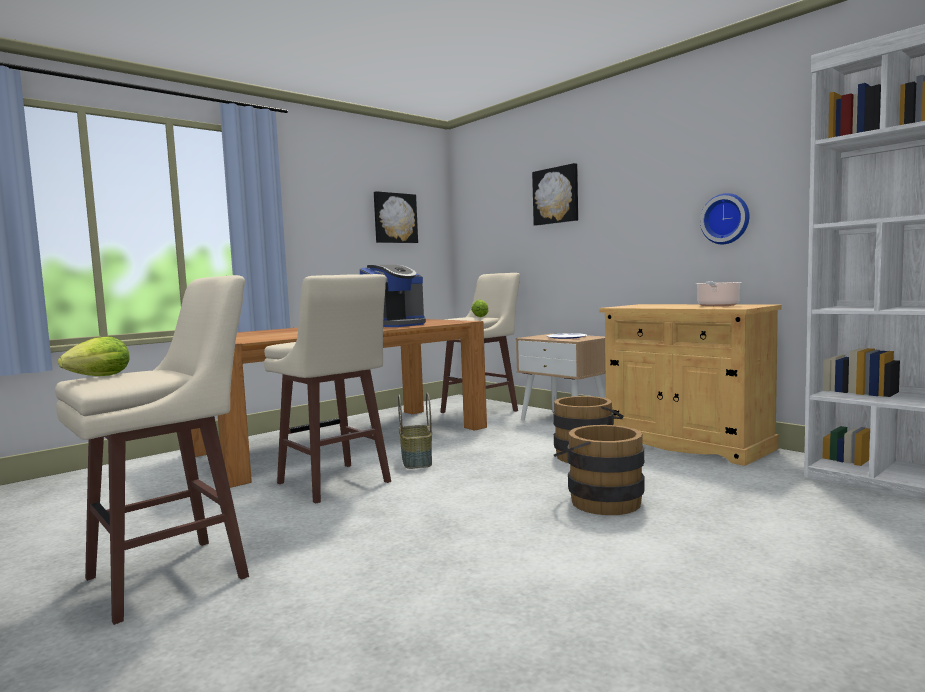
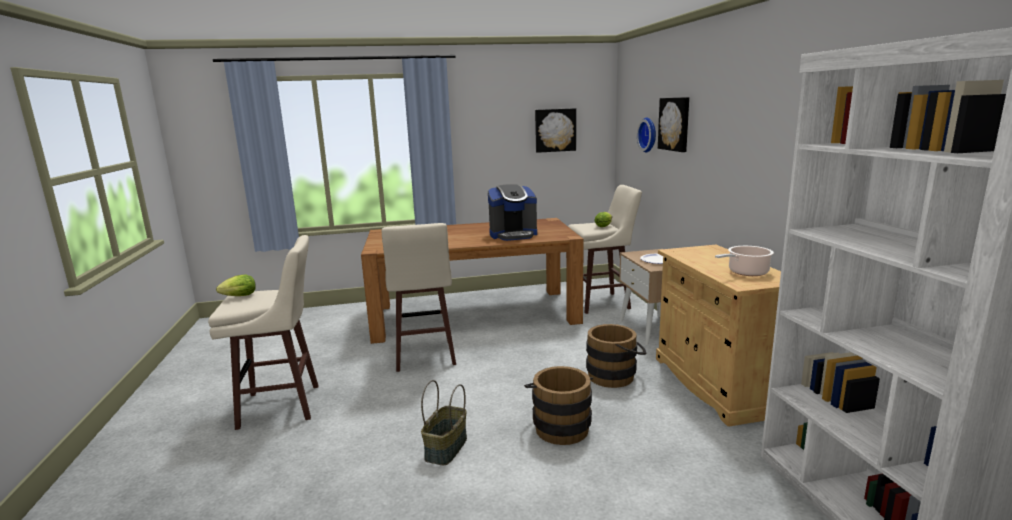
camera: 30 degrees right, 10 degrees up
(417, 461) = (494, 348): basket -> basket (446, 449)
(726, 219) = (782, 183): wall clock -> wall clock (649, 134)

